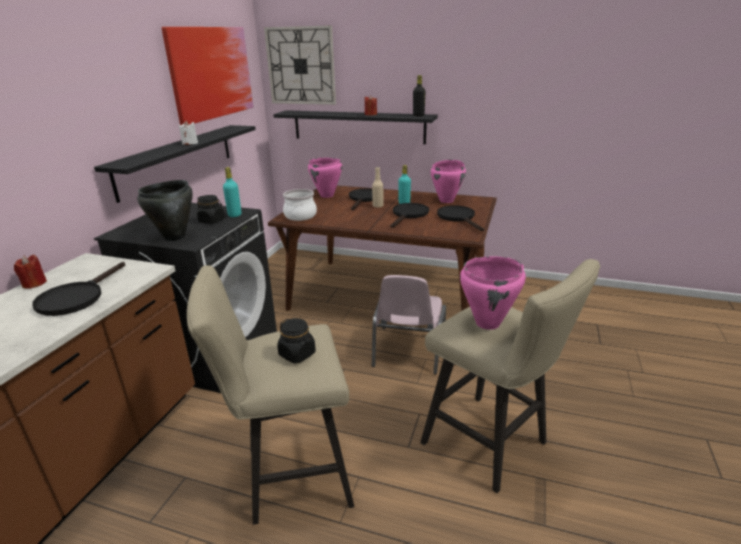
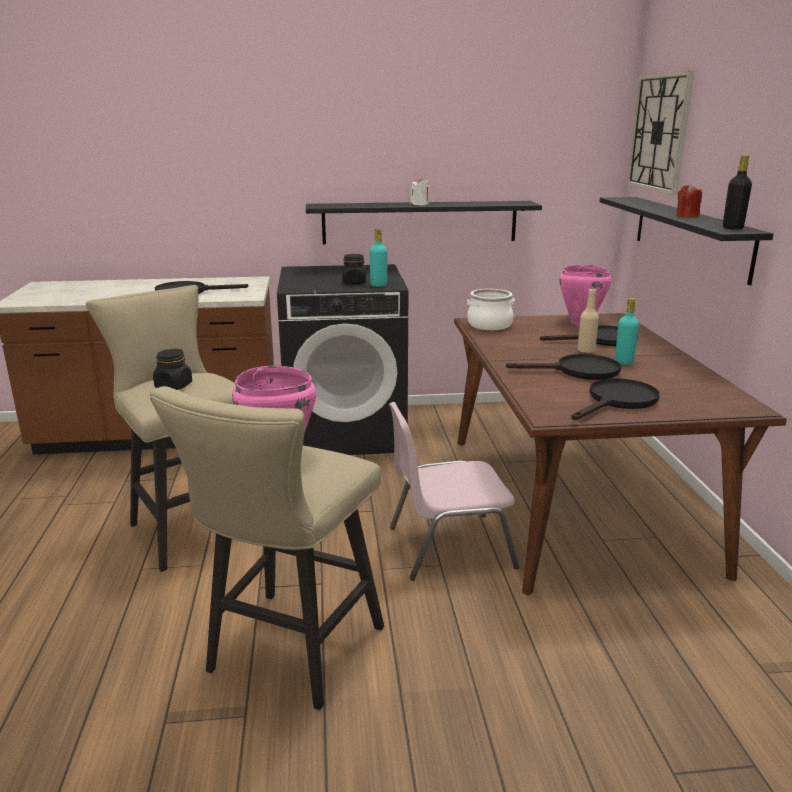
camera: 65 degrees right, 5 degrees down
(34, 284) = (205, 279): red candle -> none
(175, 237) = (302, 282): black cooking pot -> none
(211, 73) = (512, 131): picture -> none
(446, 201) = (687, 384): pink cooking pot -> none

